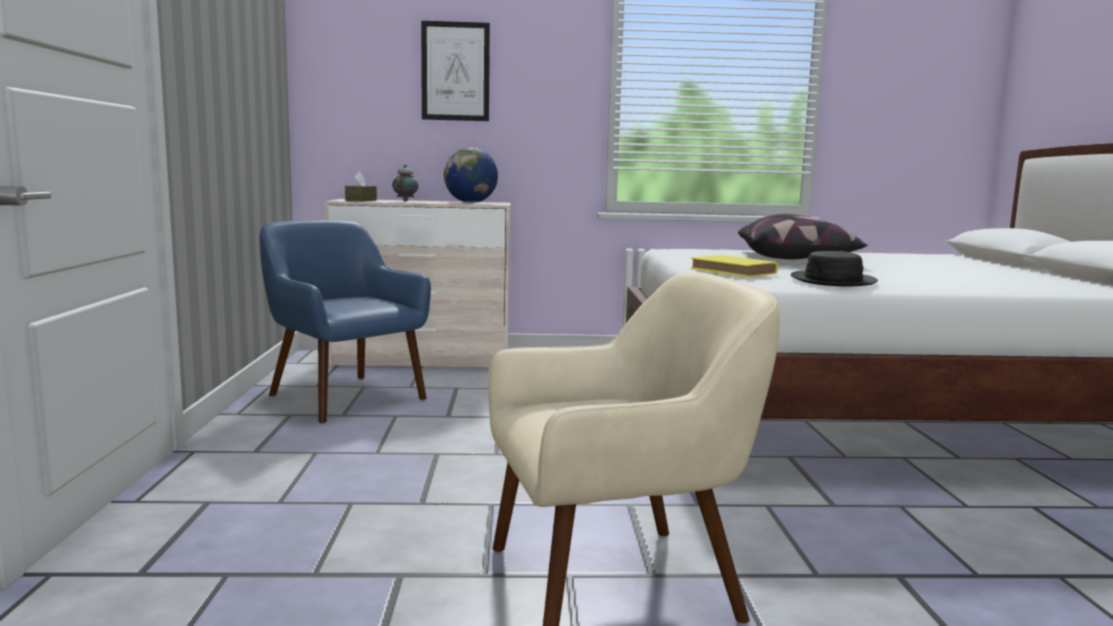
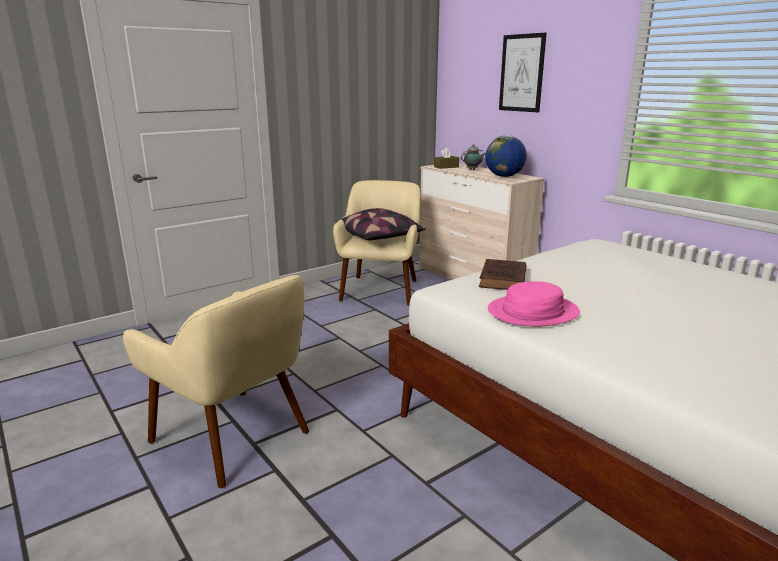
camera: 55 degrees right, 10 degrees up
(344, 397) = (381, 290): blue armchair -> beige armchair
(735, 272) = (503, 279): yellow book -> brown book
(797, 258) = (647, 281): pillow -> pillow (380, 238)
(833, 281) = (533, 312): black hat -> pink hat

